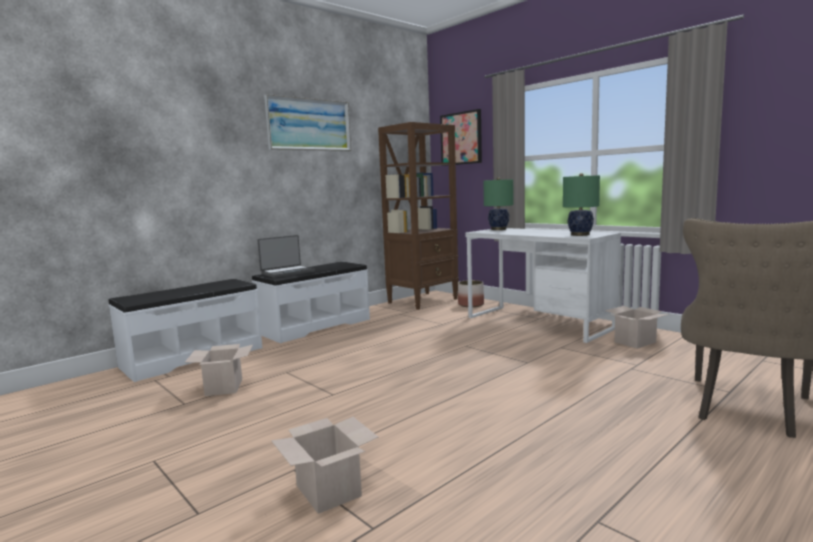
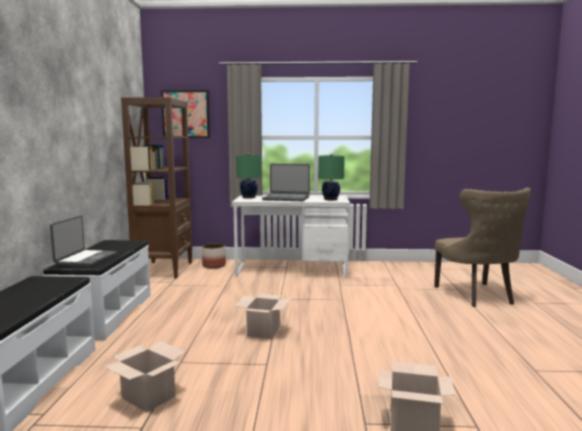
camera: 45 degrees left, 0 degrees up
(309, 125) = (76, 90): picture -> none
(531, 232) = (286, 198): none -> laptop
(635, 342) = (369, 271): cardboard box -> cardboard box (263, 331)

